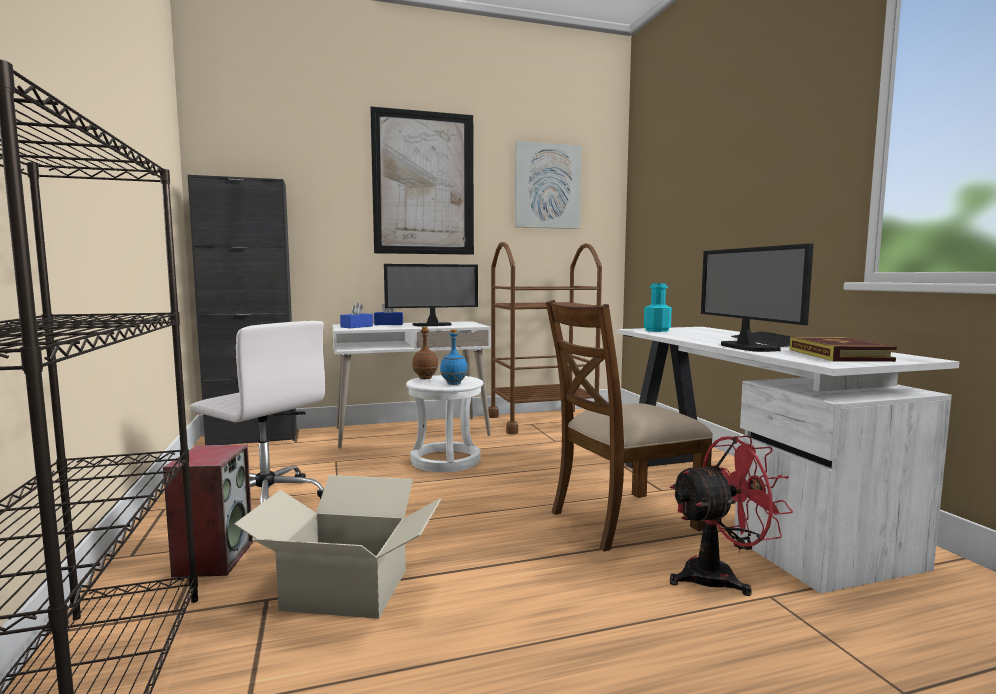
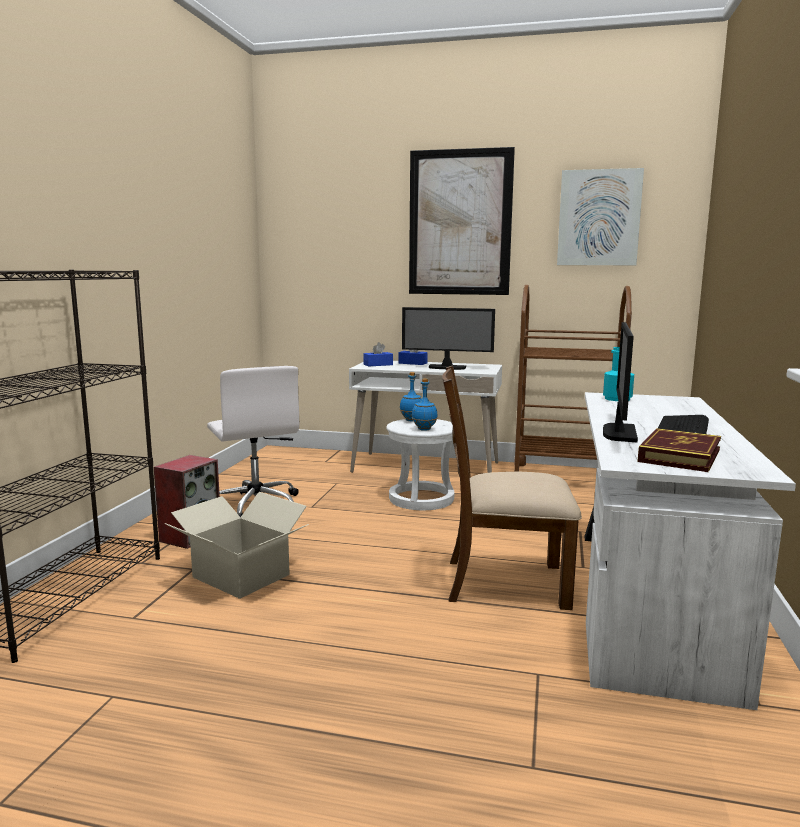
camera: 30 degrees right, 5 degrees up
(253, 438) = (299, 453): black cabinet -> none
(426, 378) = (412, 420): brown bottle -> blue bottle
(720, 576) = (518, 647): red fan -> none

